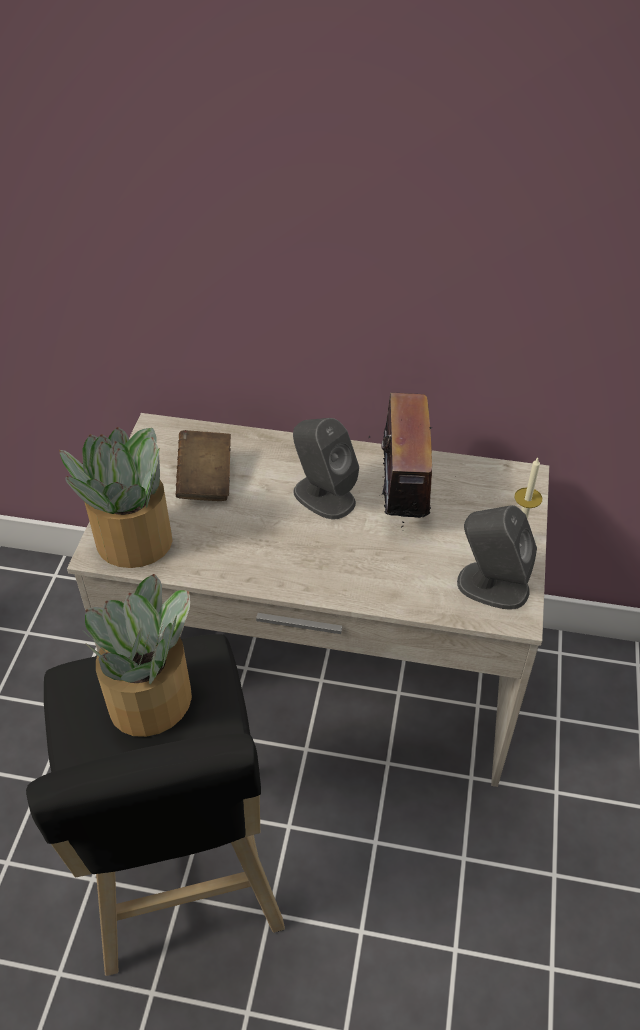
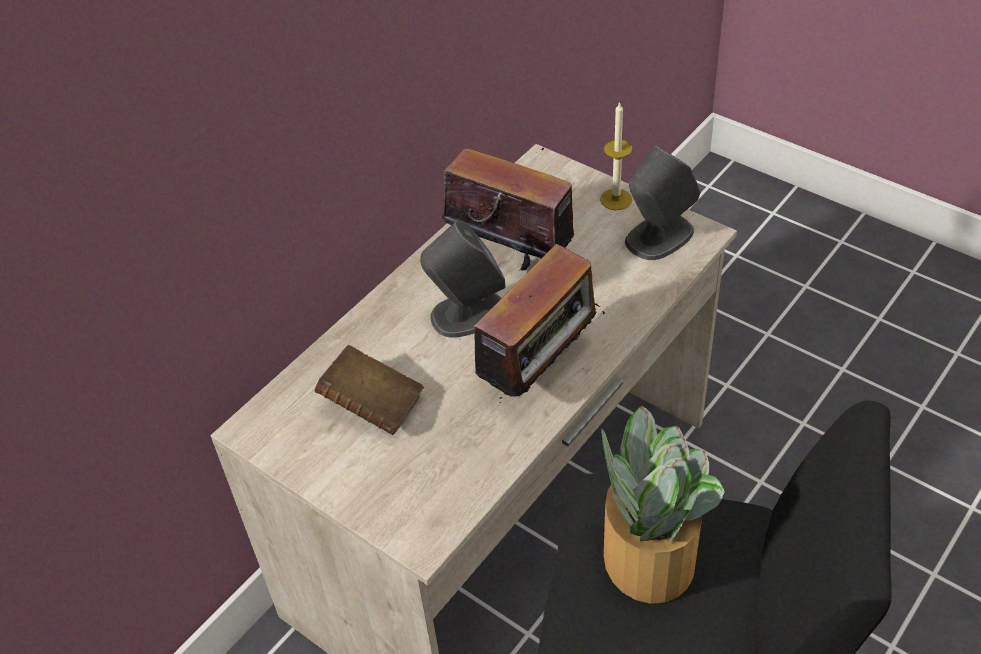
camera: 60 degrees left, 0 degrees up
(132, 541) = (425, 501): potted plant -> none
(290, 560) = (540, 370): none -> radio

